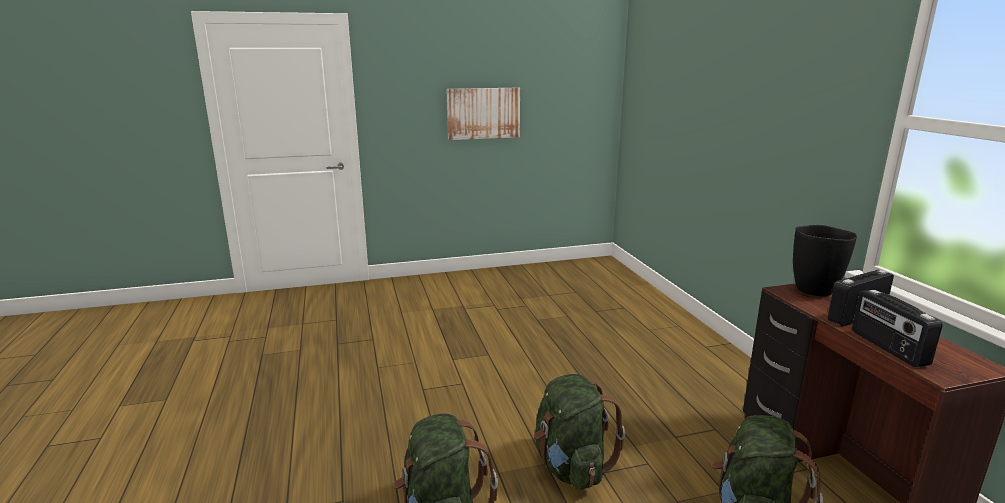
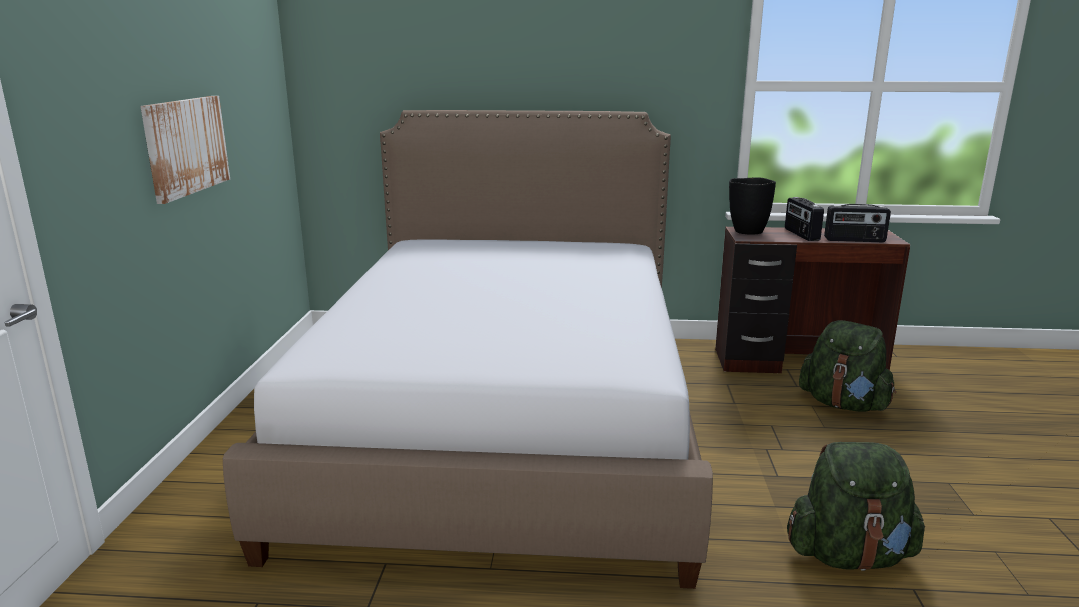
camera: 70 degrees left, 0 degrees up
(539, 339) = (505, 424): none -> bed
(571, 467) = (772, 463): green backpack -> none

